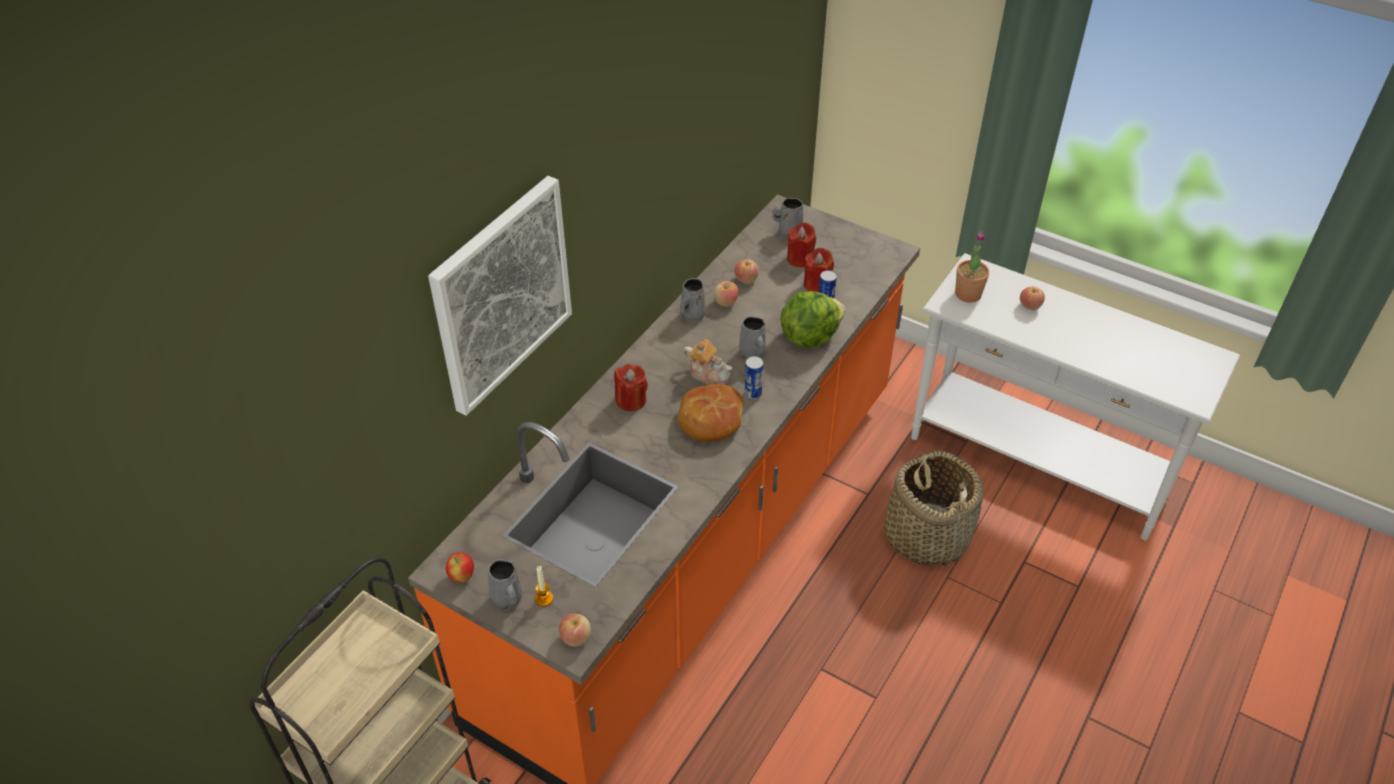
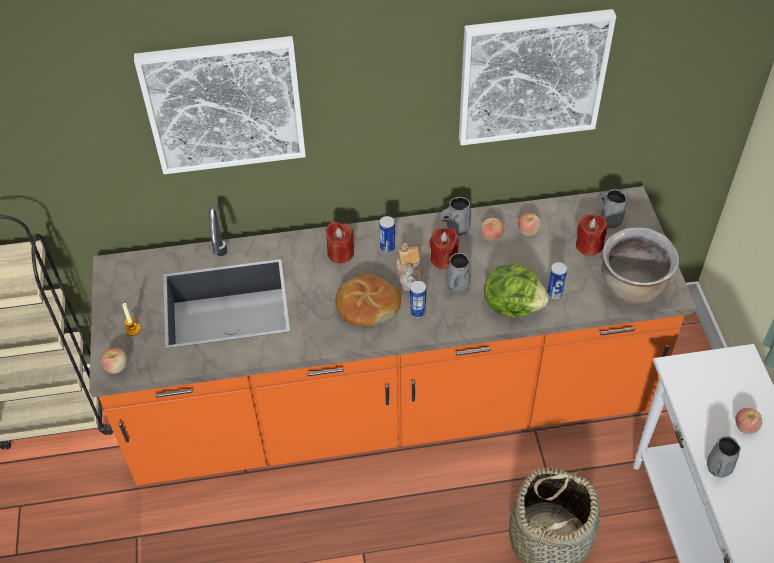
camera: 50 degrees right, 5 degrees up
(462, 577) = (115, 279): apple -> none
(507, 599) = (117, 313): grey mug -> grey mug (718, 468)
(662, 368) = (387, 248): none -> can
(703, 122) = (532, 76): none -> picture
(817, 284) = (573, 273): red candle -> red candle (443, 259)
(867, 266) = (632, 289): none -> brown cooking pot
(968, 294) = (706, 376): potted plant -> none

